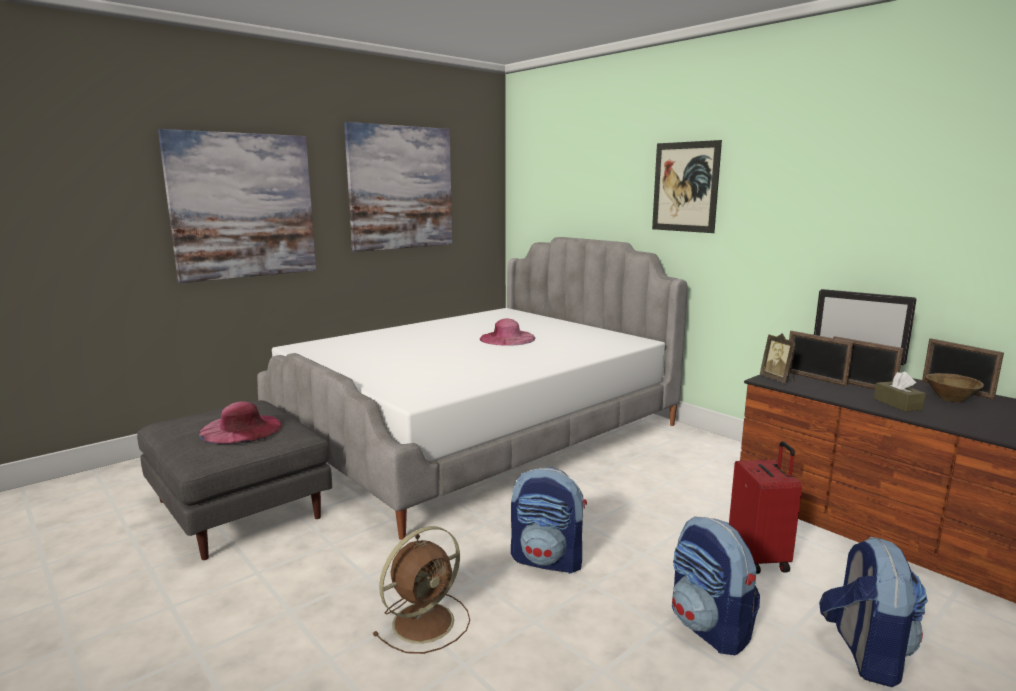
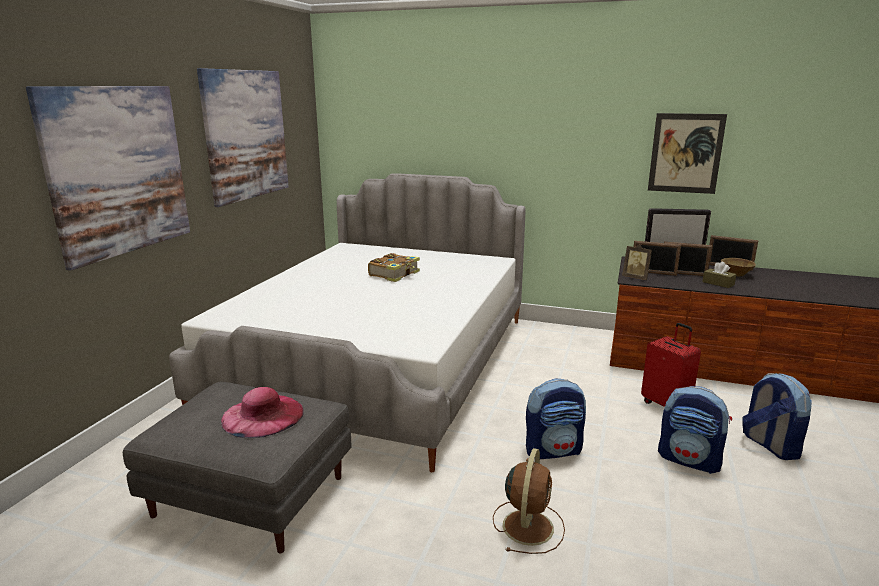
camera: 30 degrees left, 5 degrees up
(507, 338) = (395, 274): pink hat -> book
(685, 187) = (517, 129): picture -> picture (685, 153)

